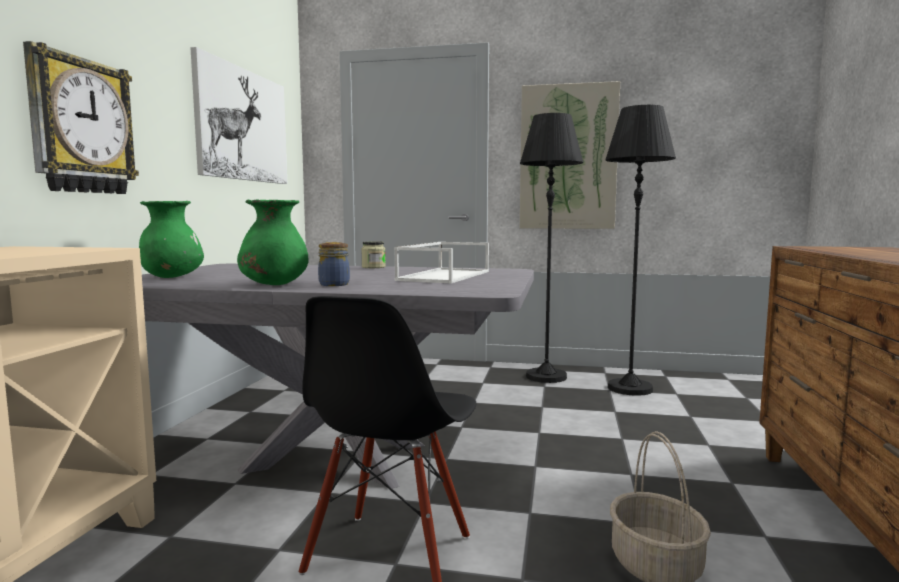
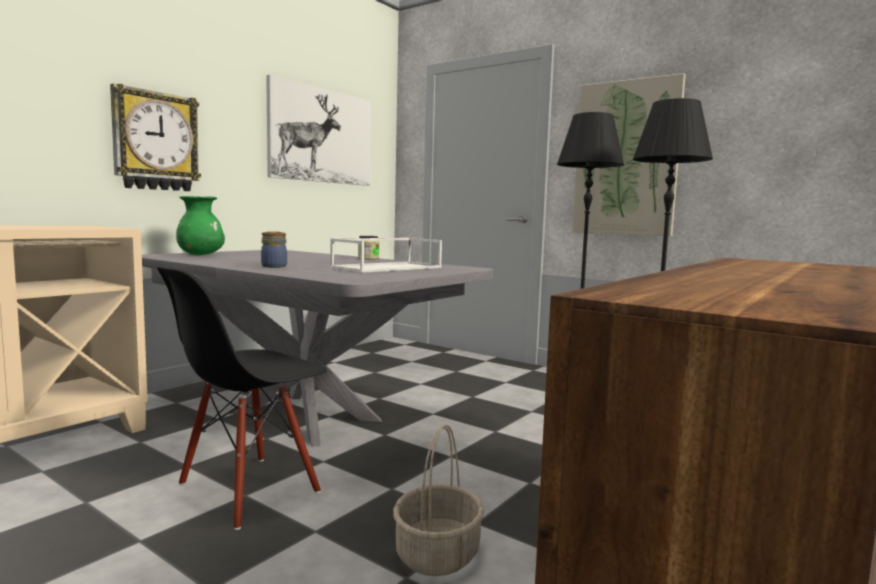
camera: 25 degrees right, 0 degrees up
(274, 284) = (236, 263): green vase -> none

